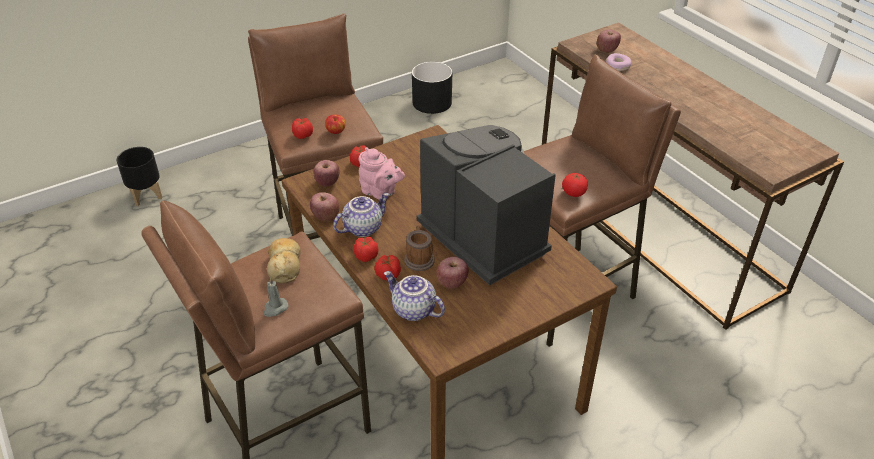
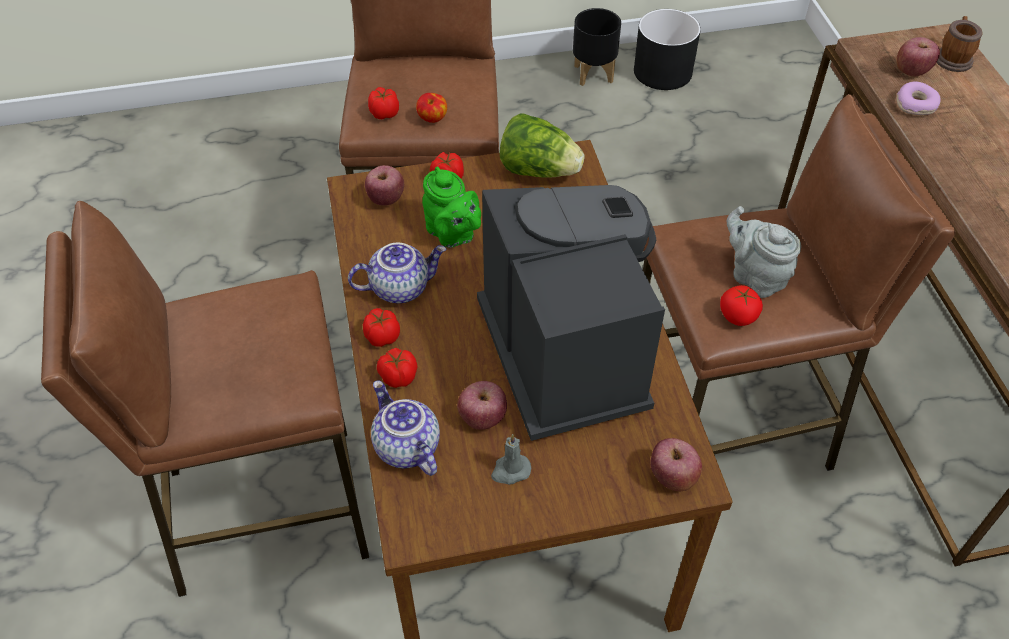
camera: 20 degrees right, 10 degrees up
(147, 195) = (230, 124): black planter -> black planter (594, 74)
(275, 308) = (215, 388): grey candle -> grey candle (510, 470)
(285, 265) = (260, 321): bread -> none
(325, 216) = (357, 254): apple -> apple (672, 477)
(380, 192) = (452, 234): pink teapot -> green teapot
(415, 147) = (539, 170): none -> lettuce
(419, 258) = (455, 361): mug -> mug (953, 58)
(573, 171) = (755, 277): none -> grey teapot

